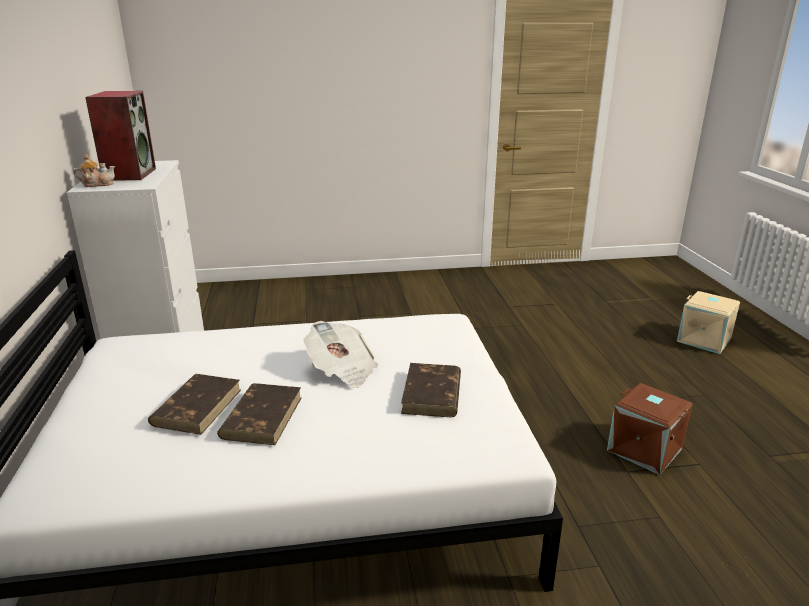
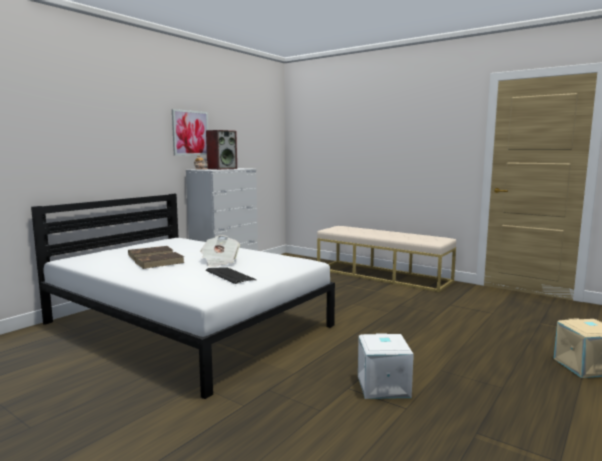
camera: 45 degrees right, 15 degrees down
(50, 106) = (190, 133): none -> picture
(373, 286) = (382, 275): none -> beige bench
(432, 394) = (230, 276): brown book -> keyboard
(643, 450) = (382, 386): brown storage box -> white storage box

